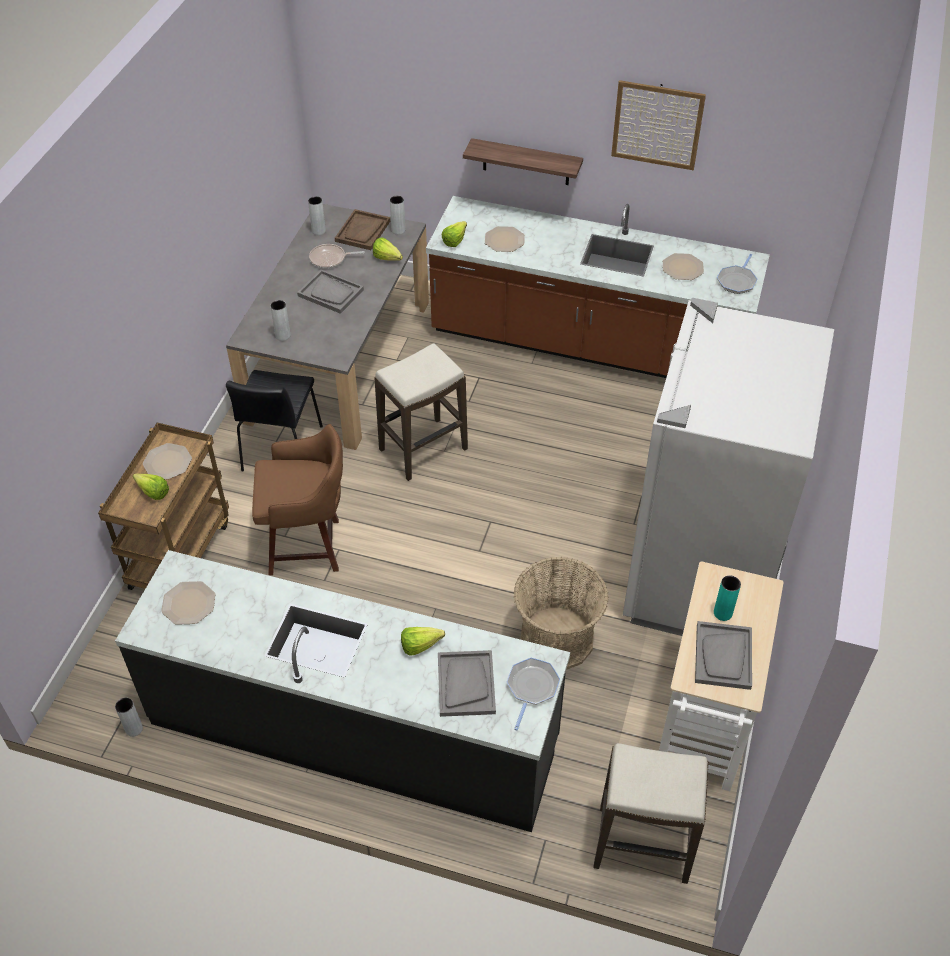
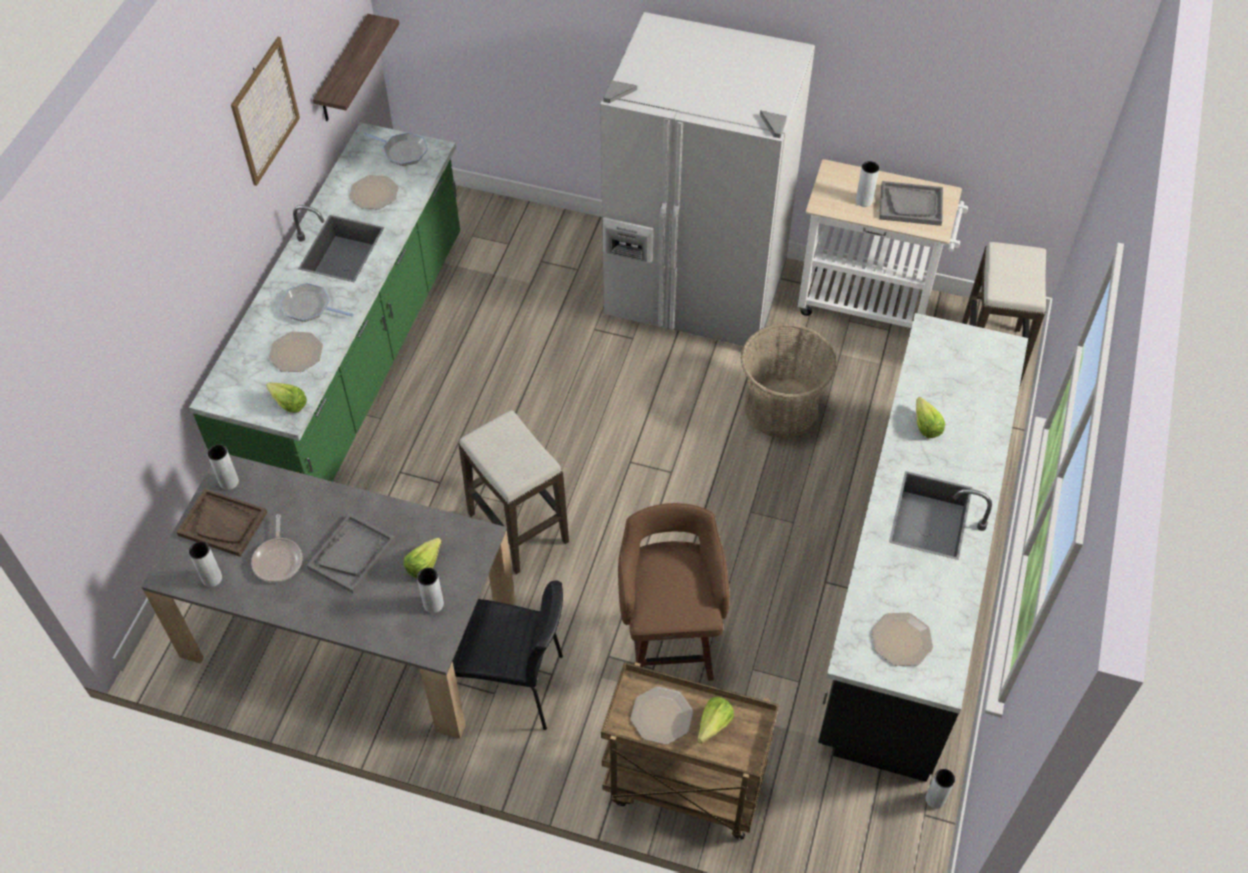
camera: 90 degrees left, 5 degrees up
(389, 259) = (291, 490): lettuce -> lettuce (427, 563)
(466, 684) = (963, 390): grey tray -> none
(526, 162) = (211, 287): shelf -> shelf (343, 71)
(531, 688) = (959, 341): frying pan -> frying pan (309, 307)
(588, 344) = (355, 362): brown counter -> green counter
(723, 613) = (864, 201): turquoise vase -> grey vase

